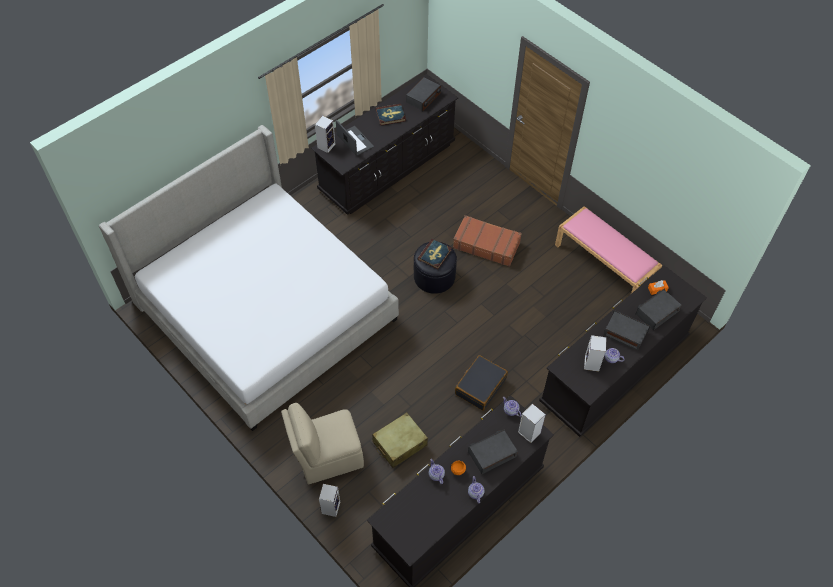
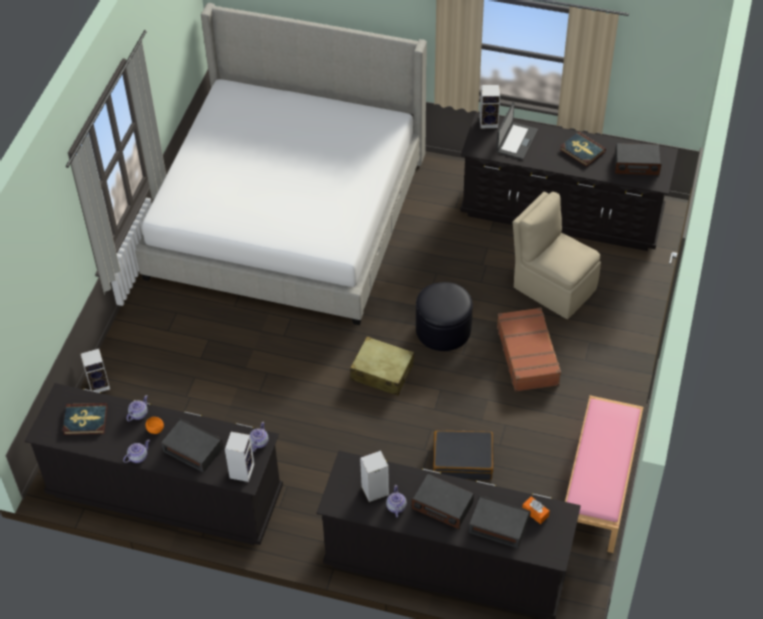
camera: 60 degrees right, 5 degrees down
(327, 456) = (153, 353): beige chair -> beige chair (553, 287)
(399, 444) = (207, 404): beige suitcase -> beige suitcase (382, 372)
(434, 255) = (445, 299): book -> book (85, 420)
(480, 386) = (328, 441): black suitcase -> black suitcase (462, 460)
(625, 333) = (442, 506): radio -> radio turned 120 degrees clockwise

